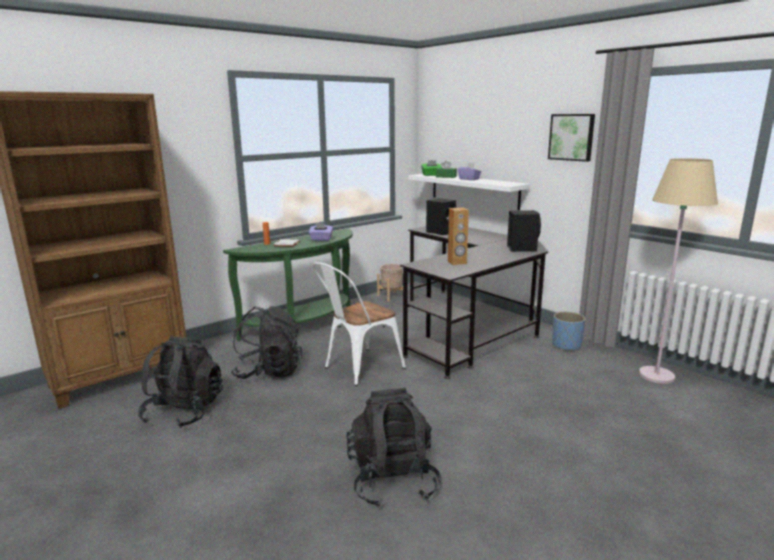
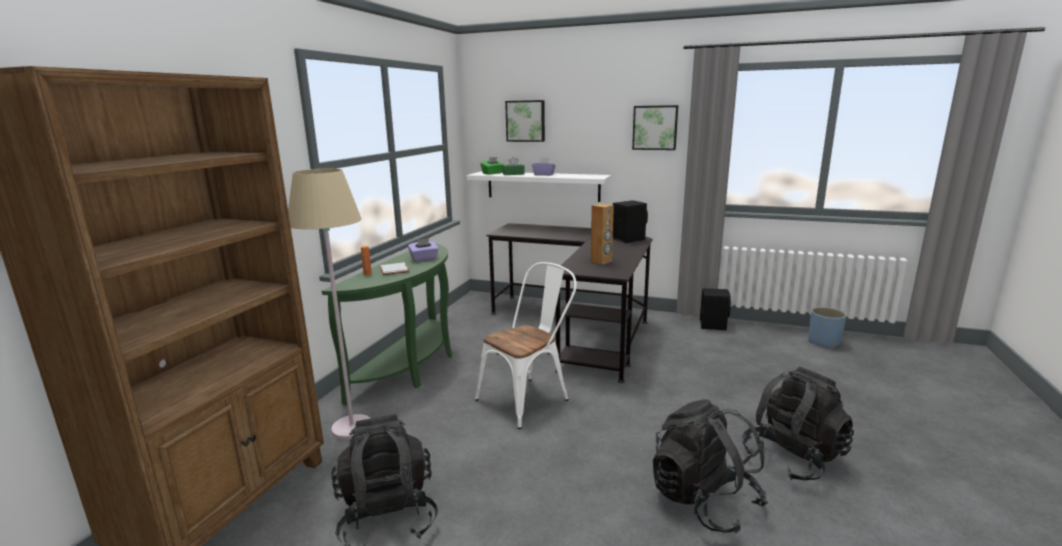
camera: 30 degrees left, 0 degrees up
(269, 372) = (434, 431): black backpack -> black backpack (793, 457)
(358, 369) = (529, 398): white chair -> white chair turned 150 degrees counterclockwise
(391, 296) = (465, 312): beige planter -> none
(441, 232) = (525, 233): black speaker -> black speaker (713, 325)
(464, 127) = (525, 121): none -> picture
(566, 345) = (676, 325): blue planter -> blue planter (824, 342)
(656, 375) = (765, 334): beige floor lamp -> beige floor lamp (352, 428)

